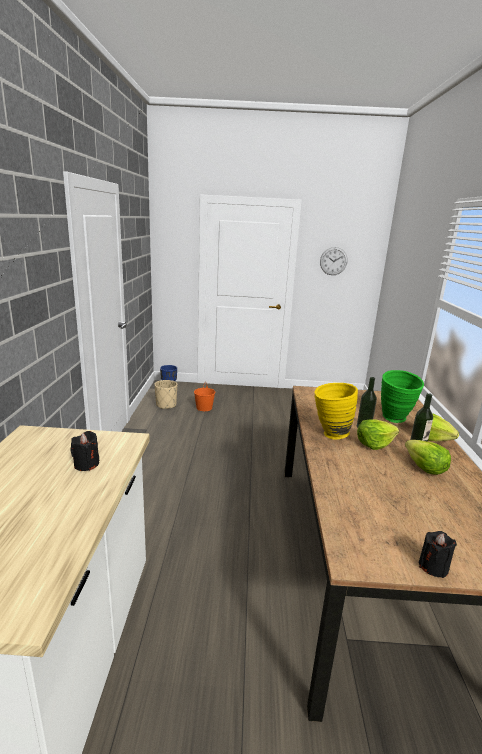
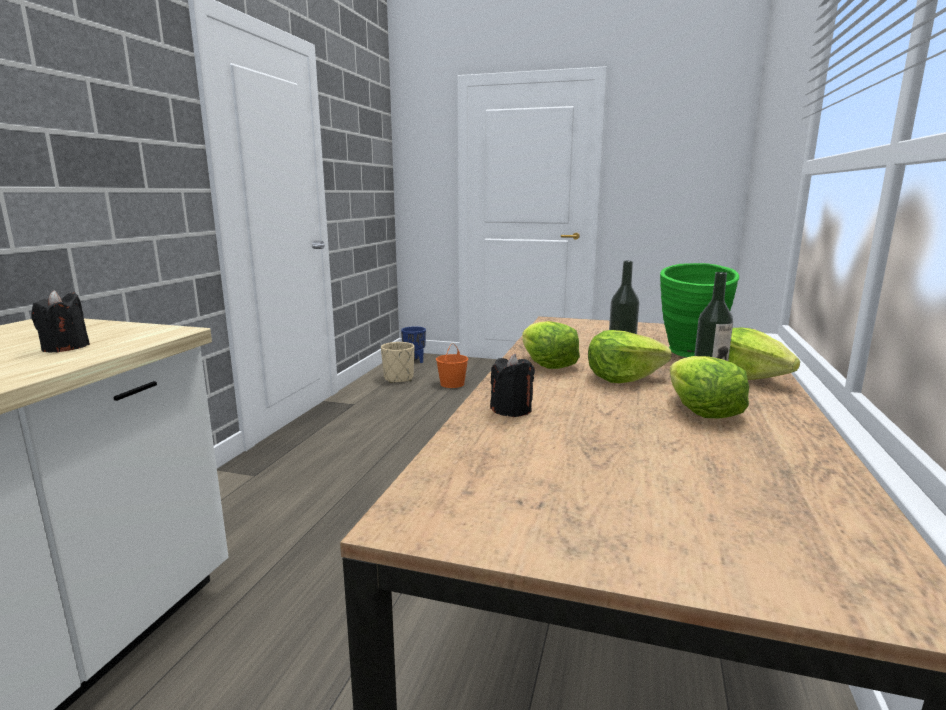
camera: 15 degrees right, 5 degrees down
(329, 434) = (547, 364): yellow vase -> lettuce
(333, 261) = (662, 159): wall clock -> none
(433, 566) = (591, 550): black candle -> black candle (511, 410)

